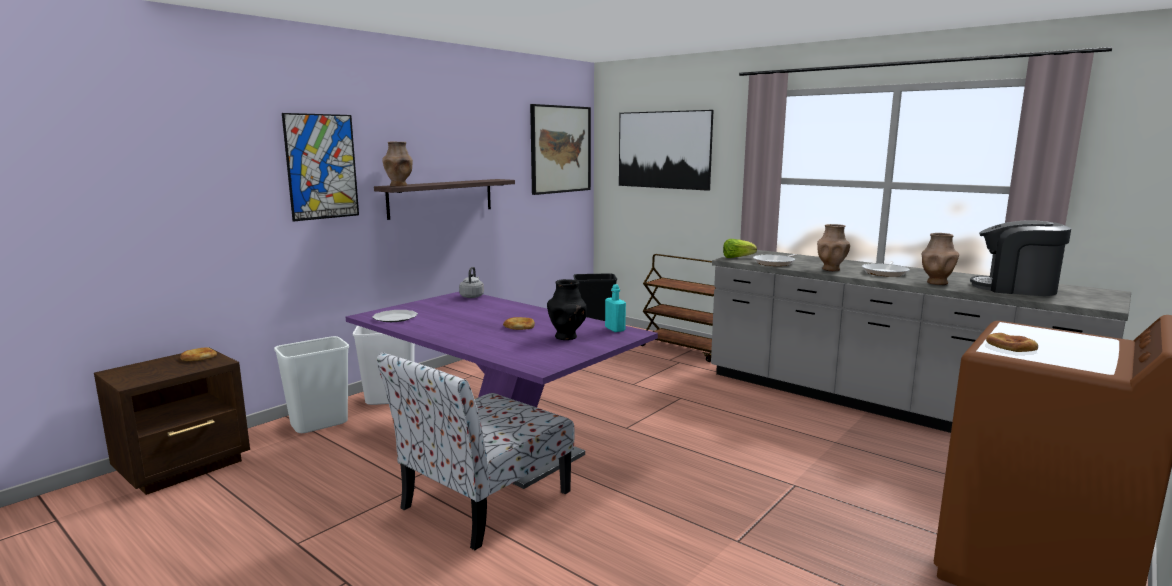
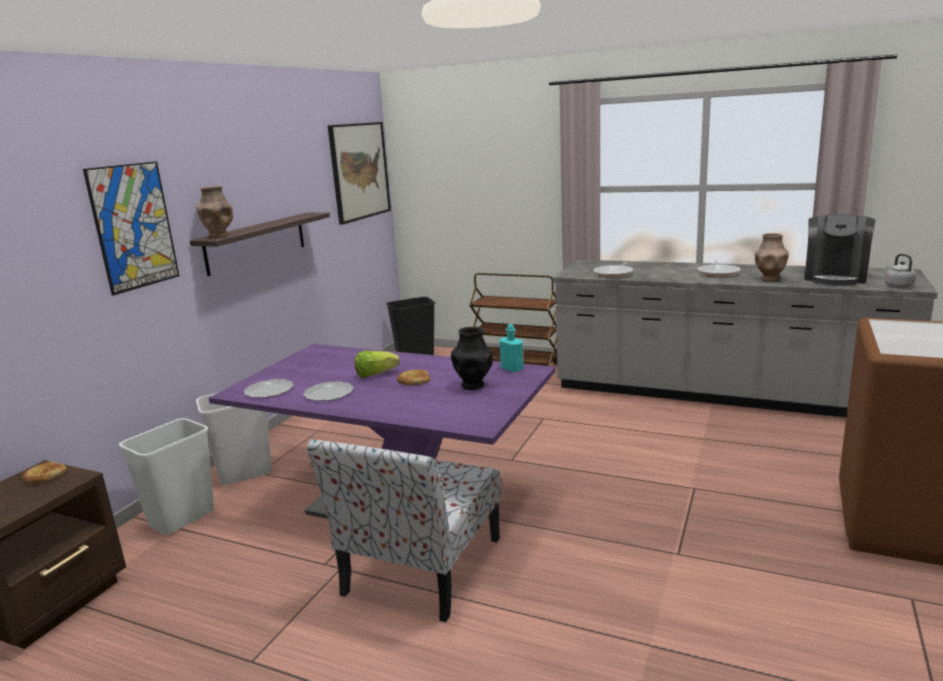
camera: 15 degrees left, 5 degrees up
(439, 326) = (328, 393): none -> plate
(472, 296) = (329, 350): grey kettle -> grey kettle (897, 285)
(663, 150) = (469, 164): picture -> none
(737, 258) = (574, 272): lettuce -> lettuce (375, 374)
(831, 269) = (669, 275): brown vase -> none
(1011, 346) = (901, 344): bread -> none
(1015, 288) = (835, 277): coffee machine -> coffee machine turned 75 degrees counterclockwise

